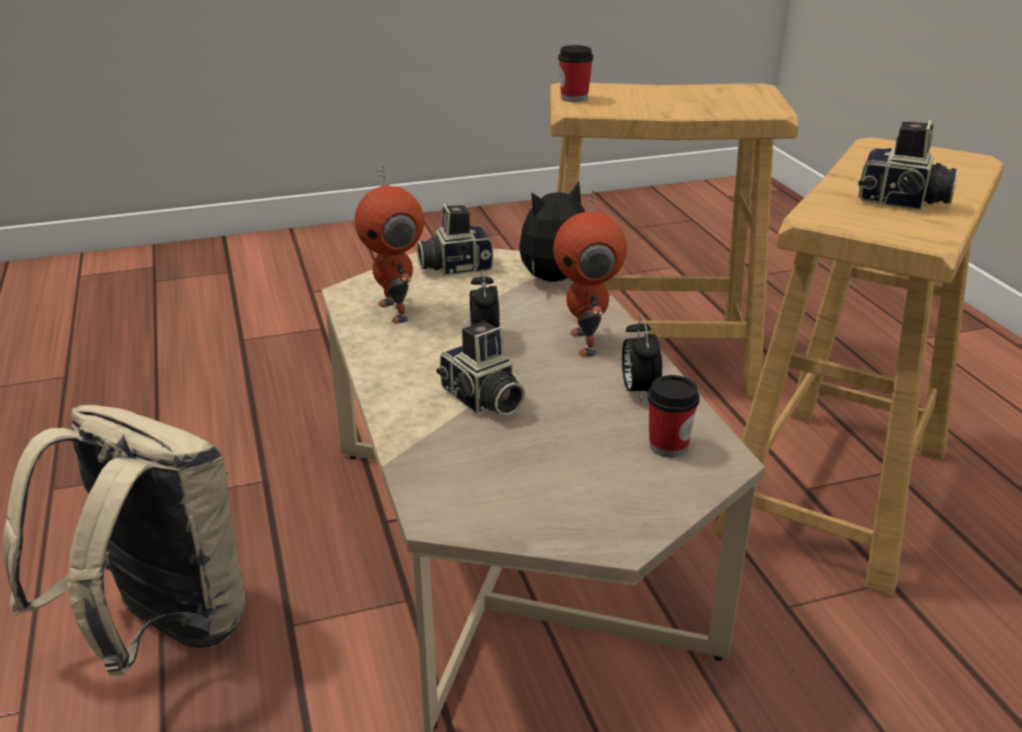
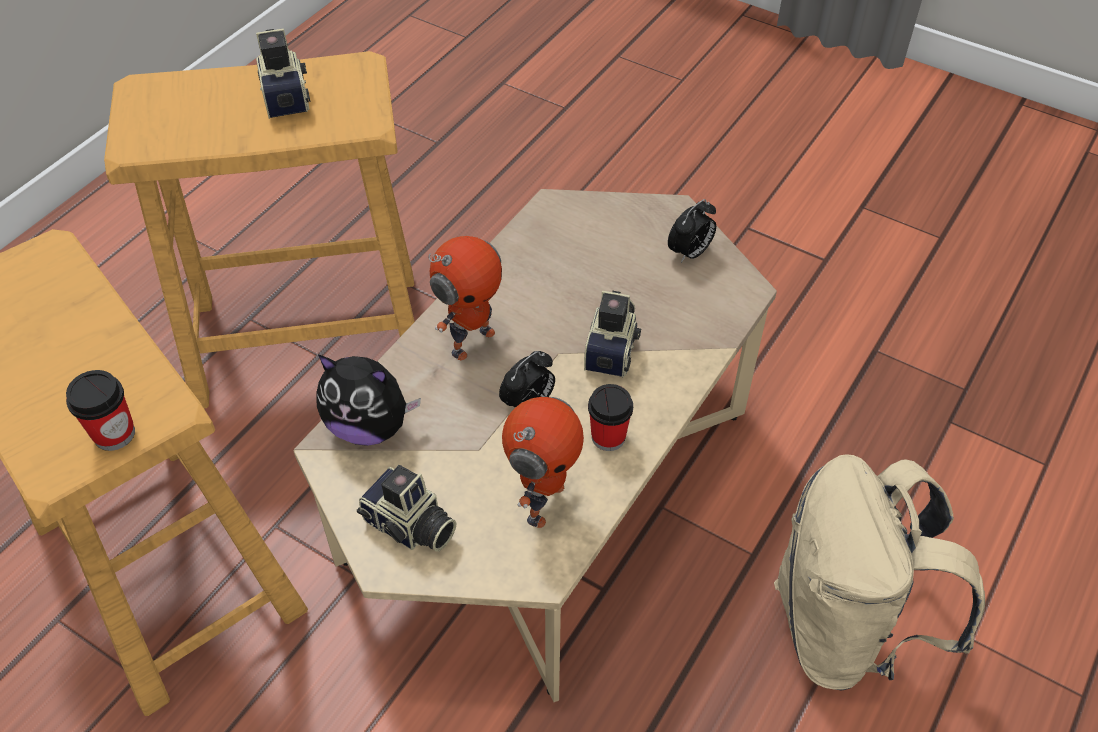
camera: 130 degrees left, 20 degrees up
(638, 391) = (513, 277): alarm clock -> alarm clock (690, 253)
(668, 446) = (565, 233): cup -> cup (608, 437)

